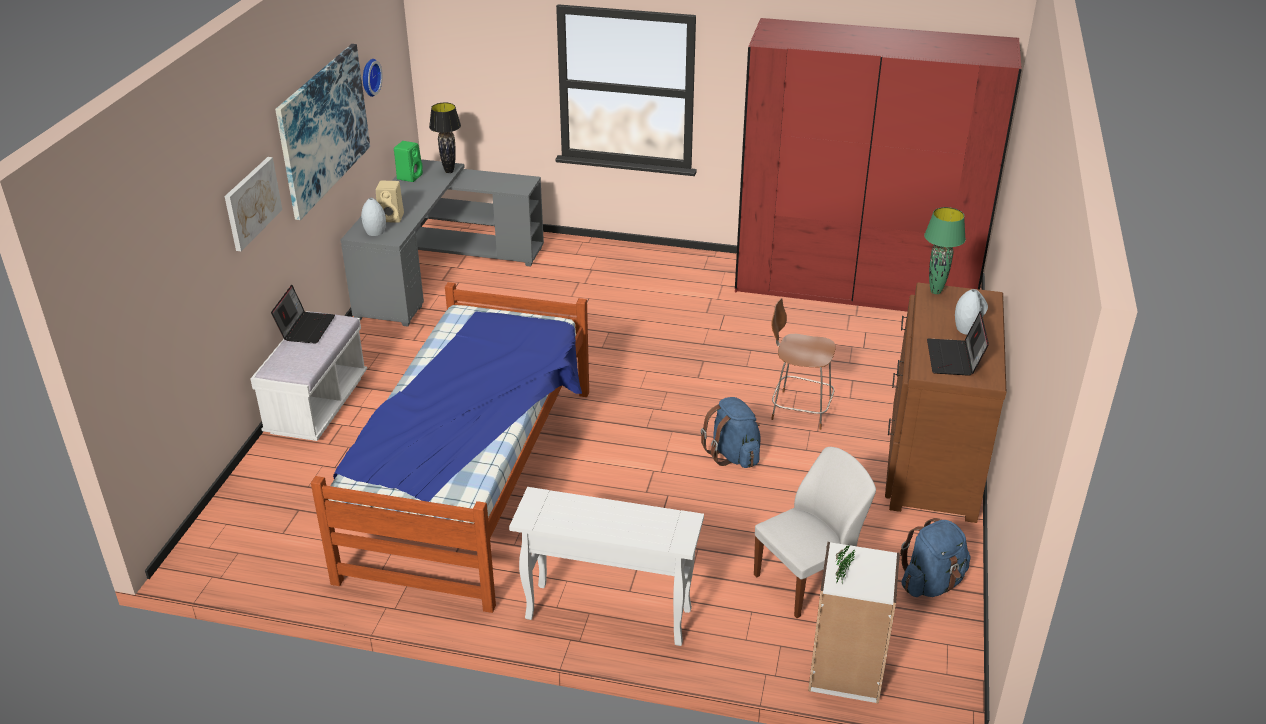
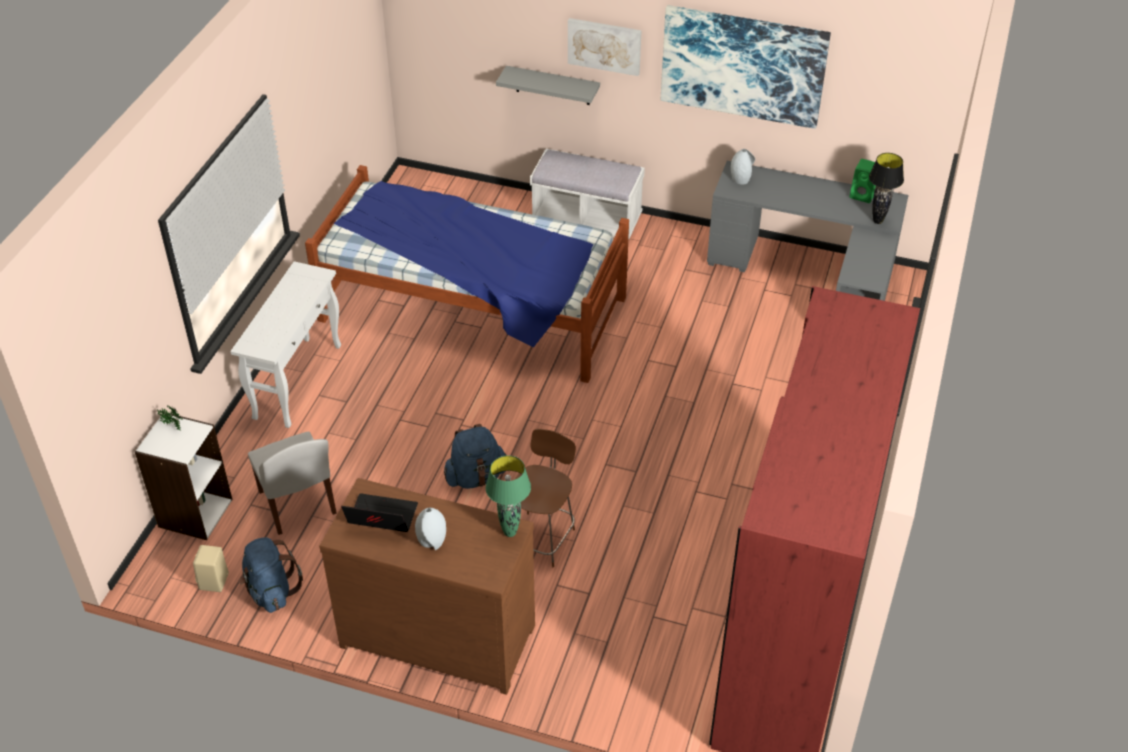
camera: 95 degrees right, 10 degrees up
(233, 296) = (552, 85): none -> grey shelf
(306, 327) = (610, 166): laptop -> none
(369, 77) = (855, 78): wall clock -> none
(392, 217) = (770, 188): beige speaker -> beige speaker (214, 582)

